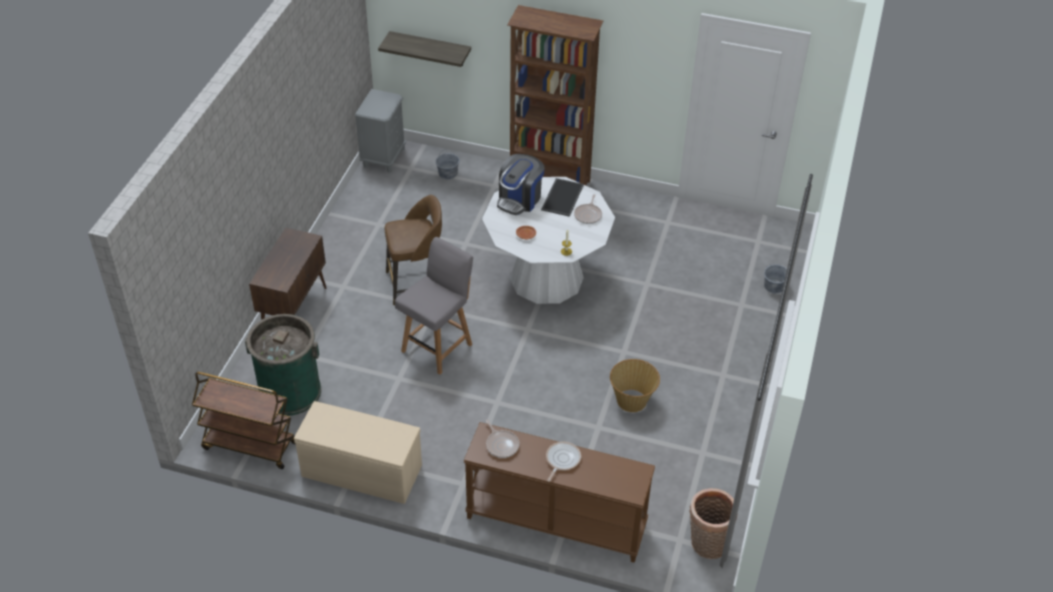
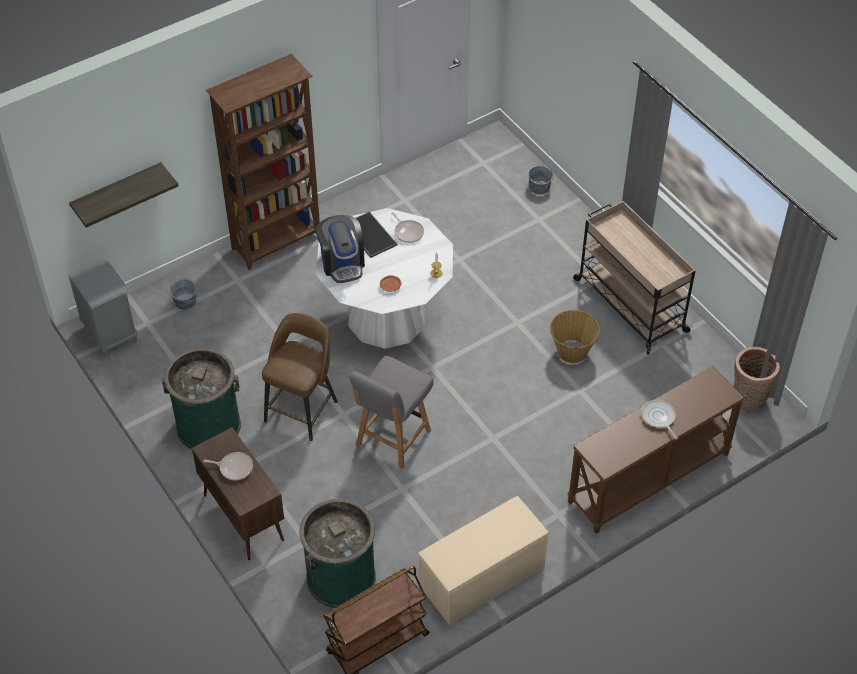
camera: 50 degrees left, 5 degrees up
(355, 247) = (208, 425): none -> green trash can
(438, 346) = (392, 439): grey chair -> grey chair turned 135 degrees counterclockwise
(501, 444) = (610, 446): frying pan -> frying pan (234, 467)
(720, 408) = (629, 304): none -> beige cart

